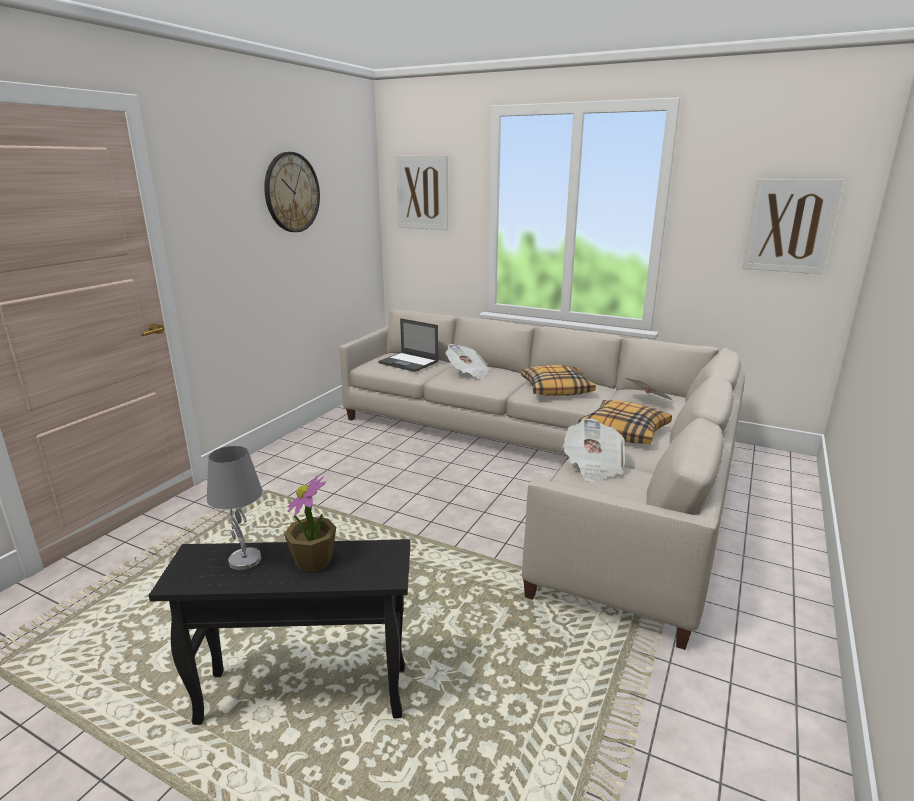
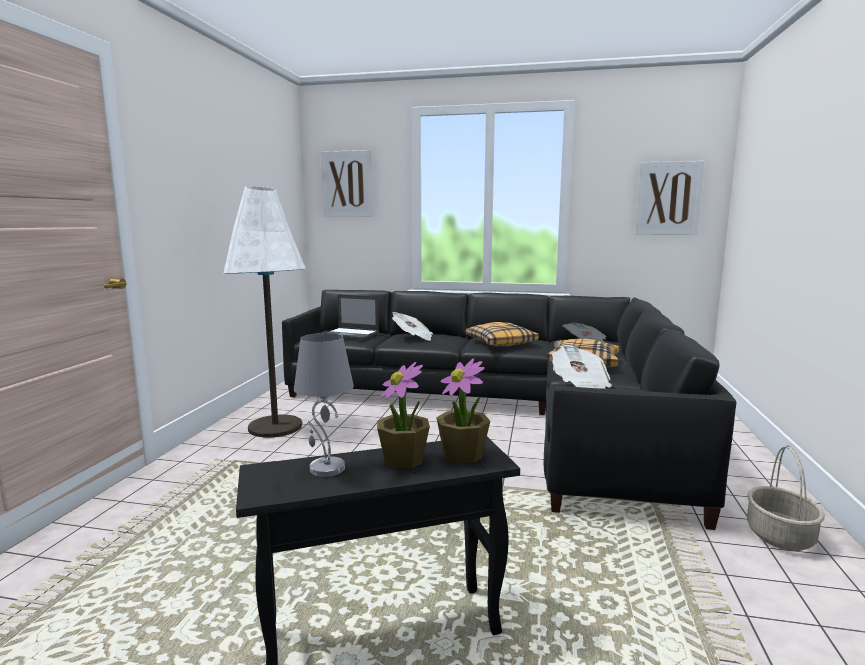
camera: 15 degrees left, 10 degrees down
(291, 192) = (237, 169): wall clock -> none
(318, 455) = (275, 427): none -> white floor lamp
(368, 563) = (463, 455): none -> potted plant
(551, 463) = (504, 411): beige sofa -> black sofa
(755, 672) = (780, 536): none -> basket

